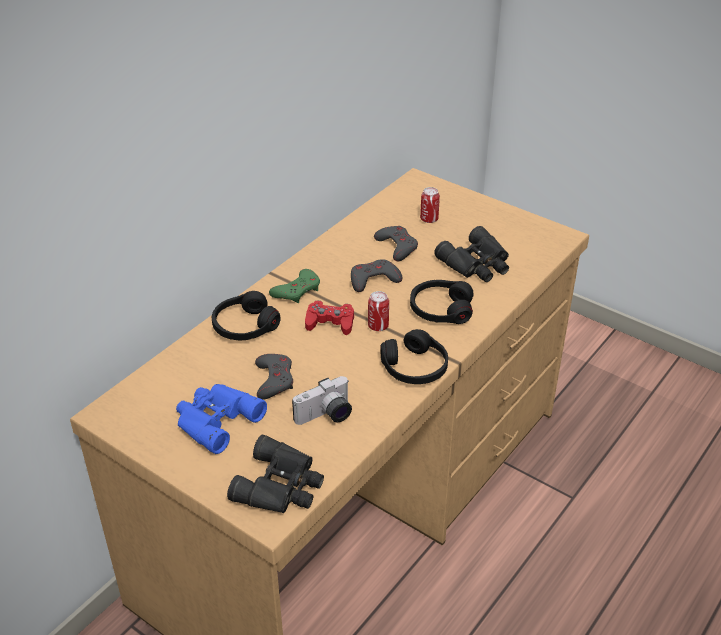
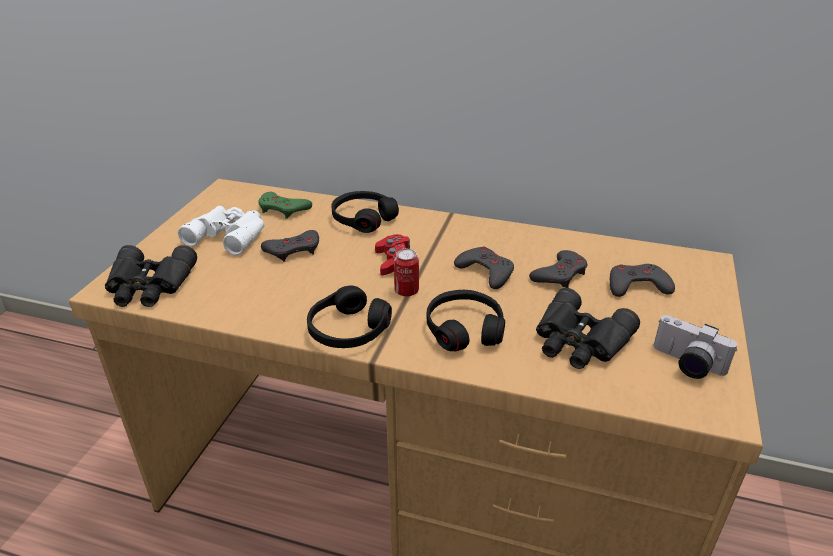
camera: 70 degrees right, 5 degrees down
(215, 420) = (229, 234): blue binoculars -> white binoculars
(297, 290) = (433, 232): green game controller -> green game controller (283, 209)
(326, 416) = (250, 289): camera -> camera (686, 364)
(429, 219) = (637, 286): can -> grey game controller

